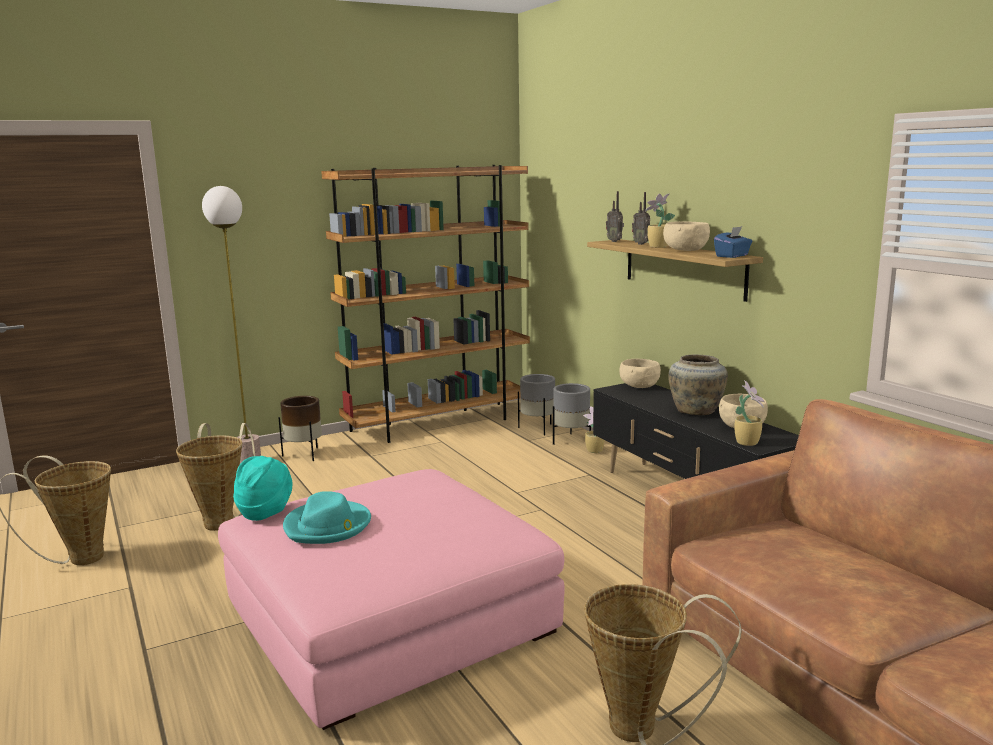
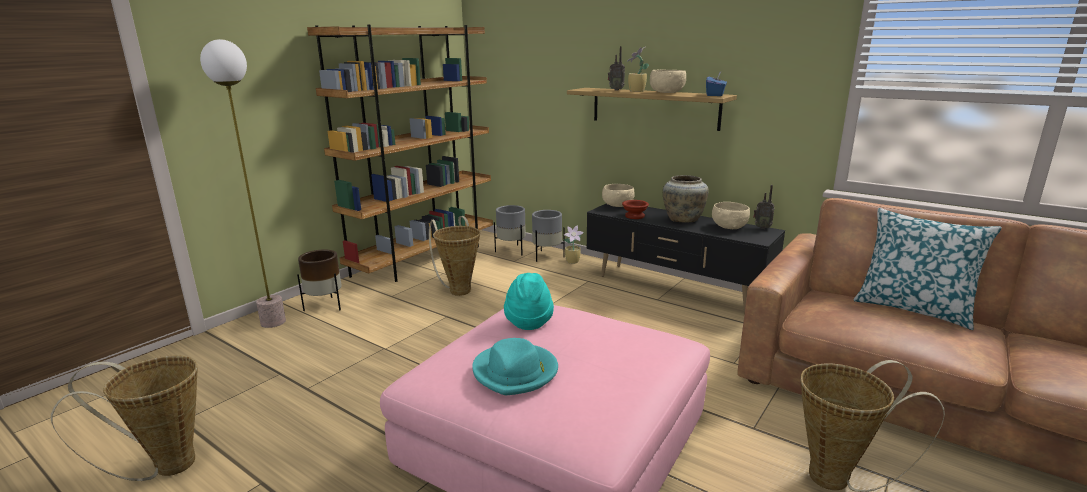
camera: 25 degrees left, 5 degrees up
(222, 521) = (301, 387): basket -> basket (459, 289)
(265, 511) = (431, 370): turquoise hat -> turquoise hat (528, 320)
(615, 241) = (588, 89): radio -> radio (762, 227)
(642, 400) = (635, 216): none -> brown bowl
(747, 442) = (749, 238): potted plant -> none
(879, 561) = (913, 309): none -> pillow

